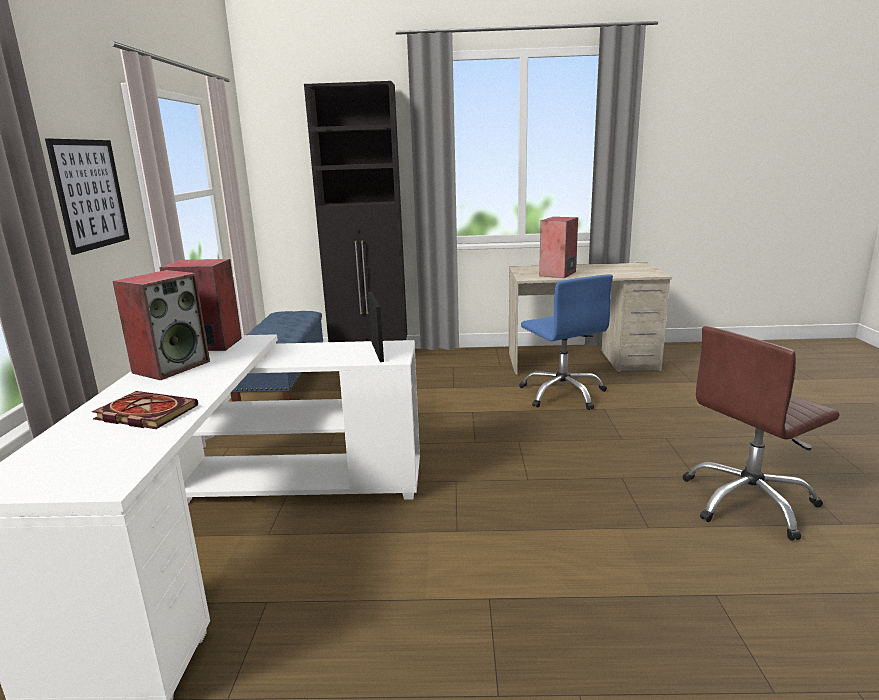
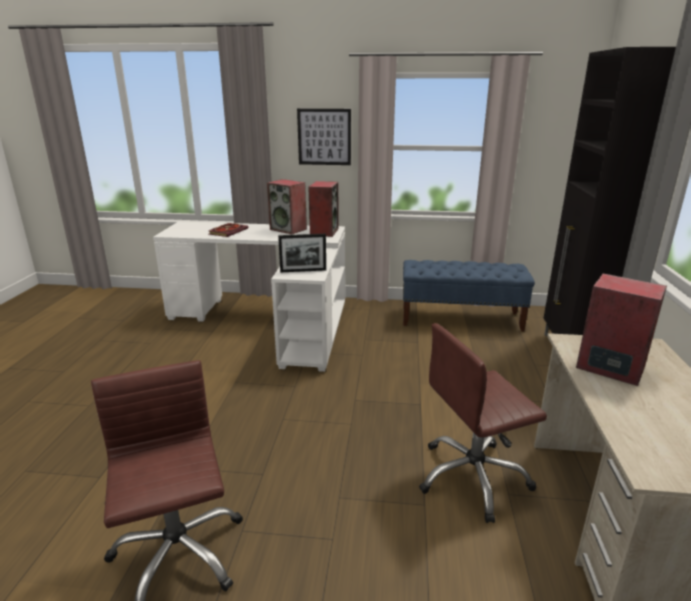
camera: 95 degrees right, 5 degrees up
(563, 394) = (473, 477): blue office chair -> brown office chair

